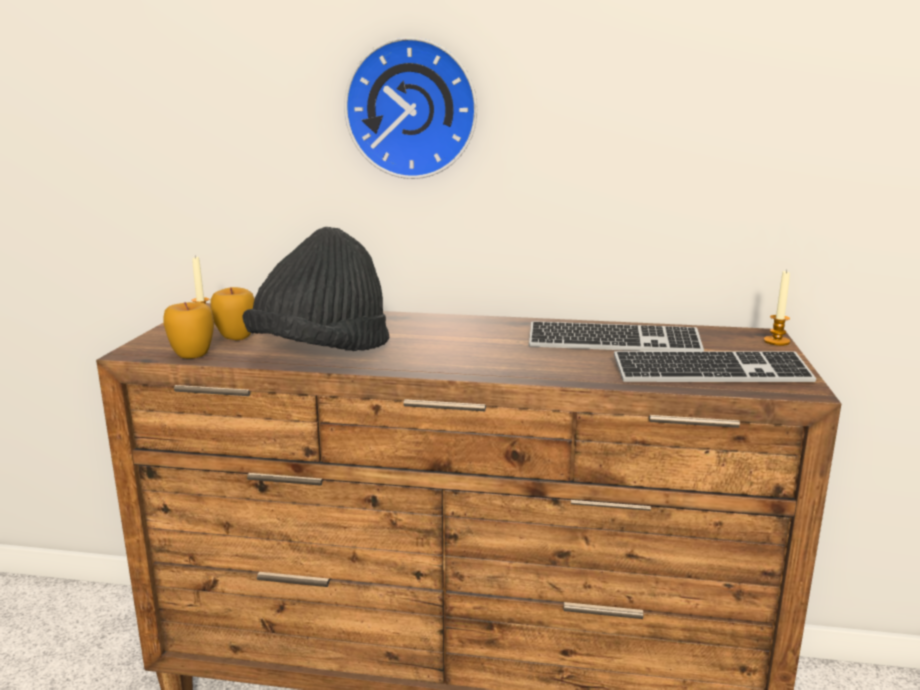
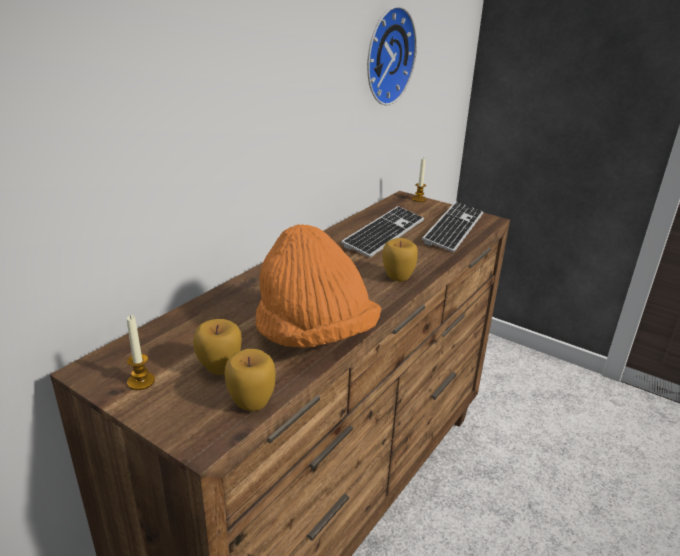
camera: 65 degrees left, 10 degrees up
(321, 354) = (313, 335): black hat -> orange hat
(412, 109) = (221, 93): wall clock -> wall clock (386, 56)
(497, 365) = (397, 277): none -> apple

